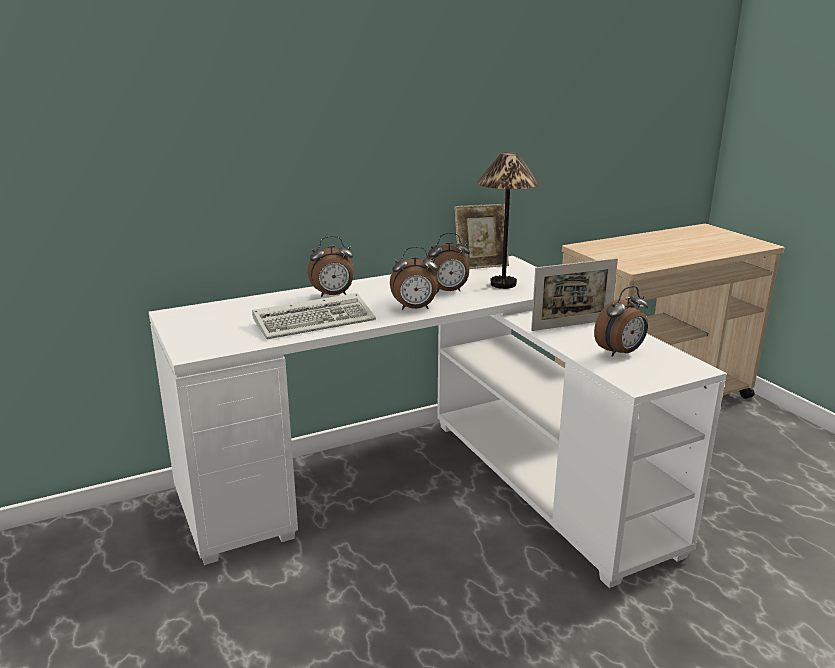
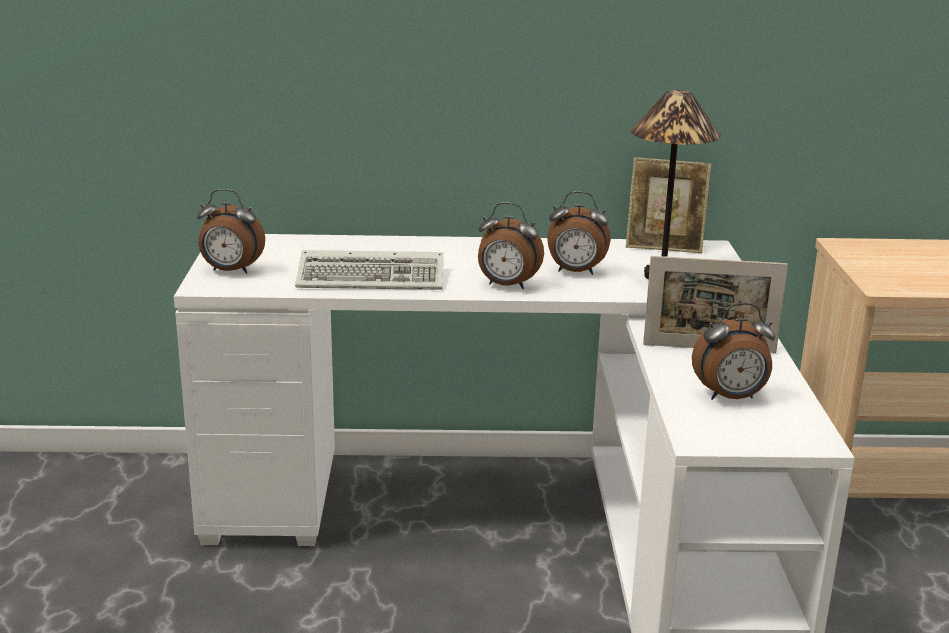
camera: 25 degrees right, 0 degrees up
(333, 295) = (428, 251): alarm clock -> alarm clock (231, 271)

